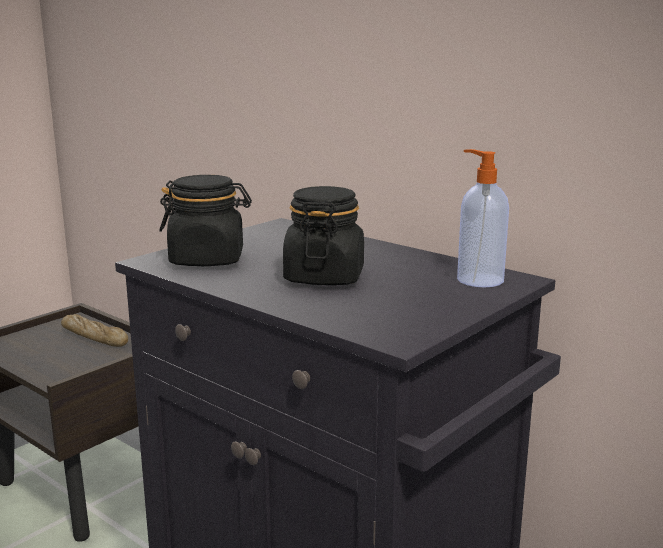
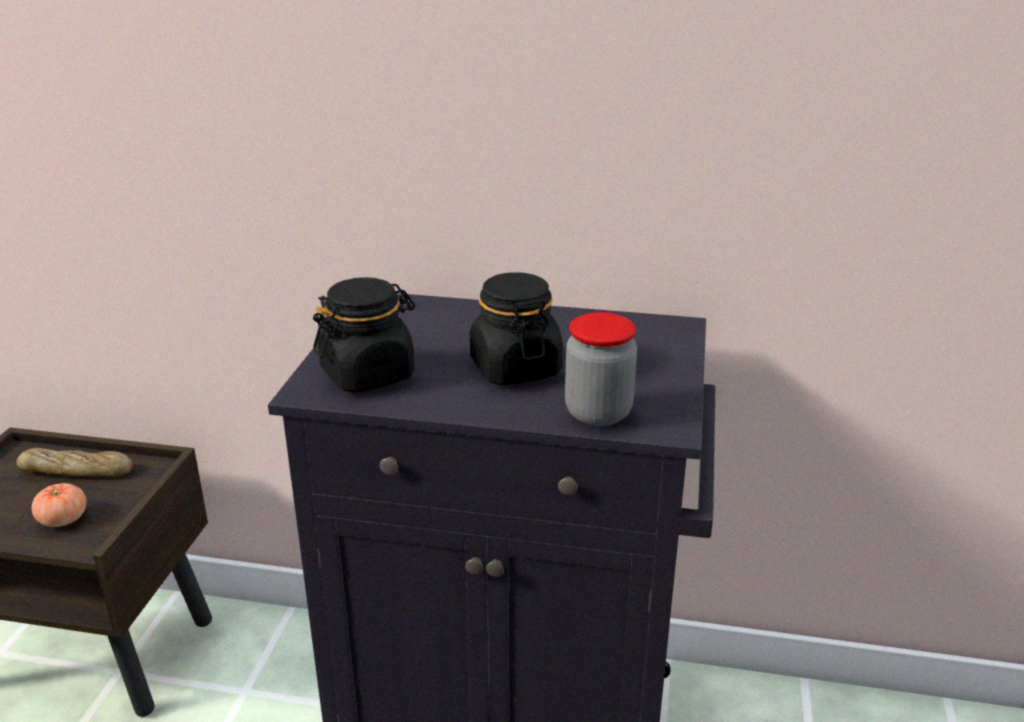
camera: 30 degrees left, 10 degrees up
(57, 362) = (63, 519): none -> tomato
(348, 316) = (598, 413): none -> jar
(478, 280) = (649, 335): soap dispenser -> none

